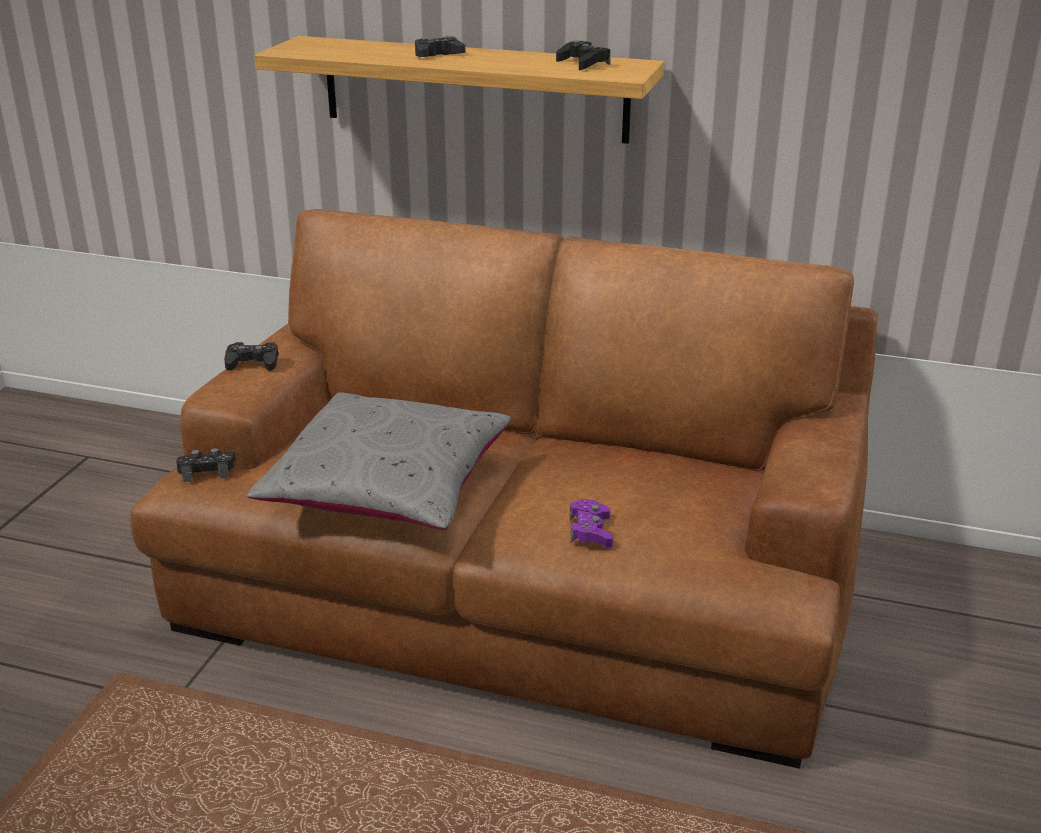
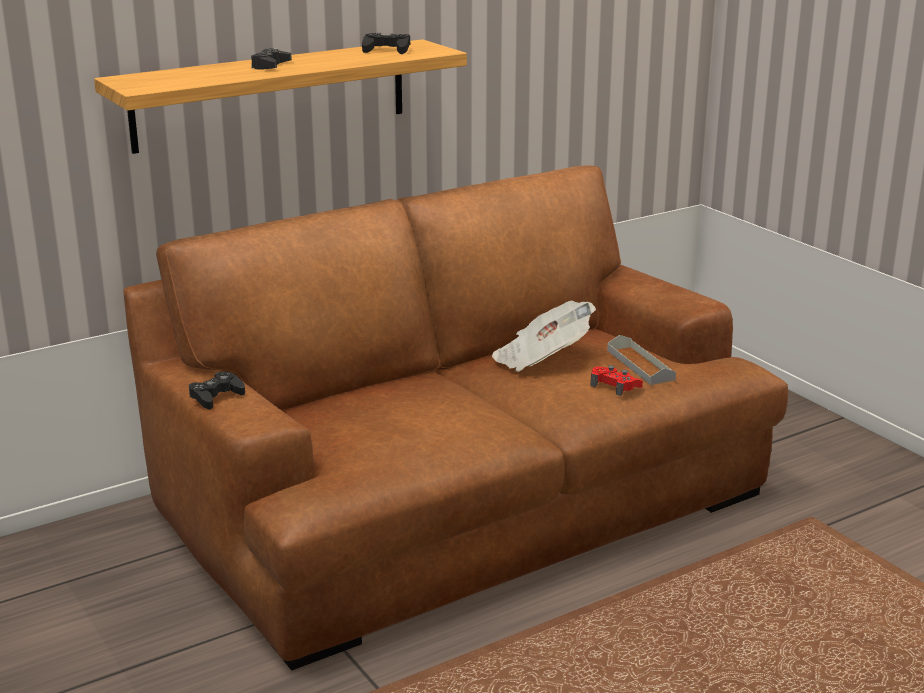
camera: 50 degrees left, 5 degrees down
(207, 470) = (309, 484): black game controller -> none
(388, 487) = (455, 427): grey pillow -> none
(590, 531) = (615, 386): purple game controller -> red game controller
(599, 470) = (542, 360): none -> newspaper
(664, 525) = (640, 365): none -> grey tray

